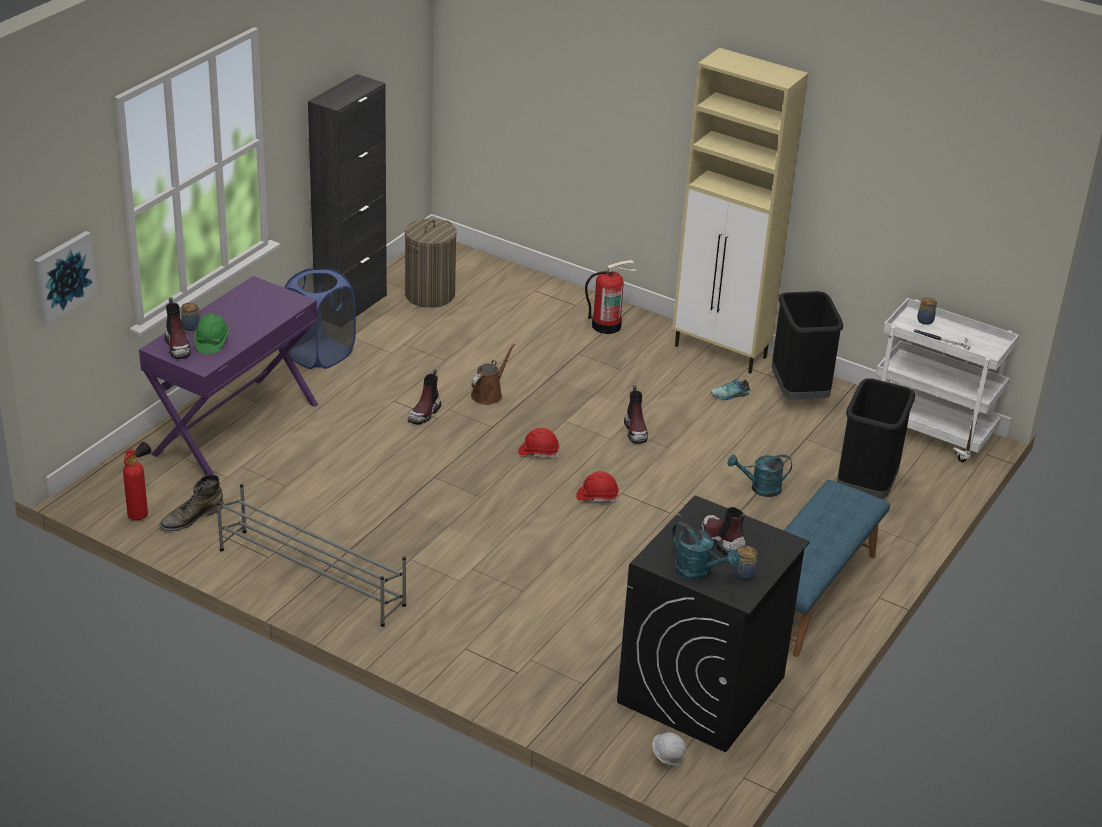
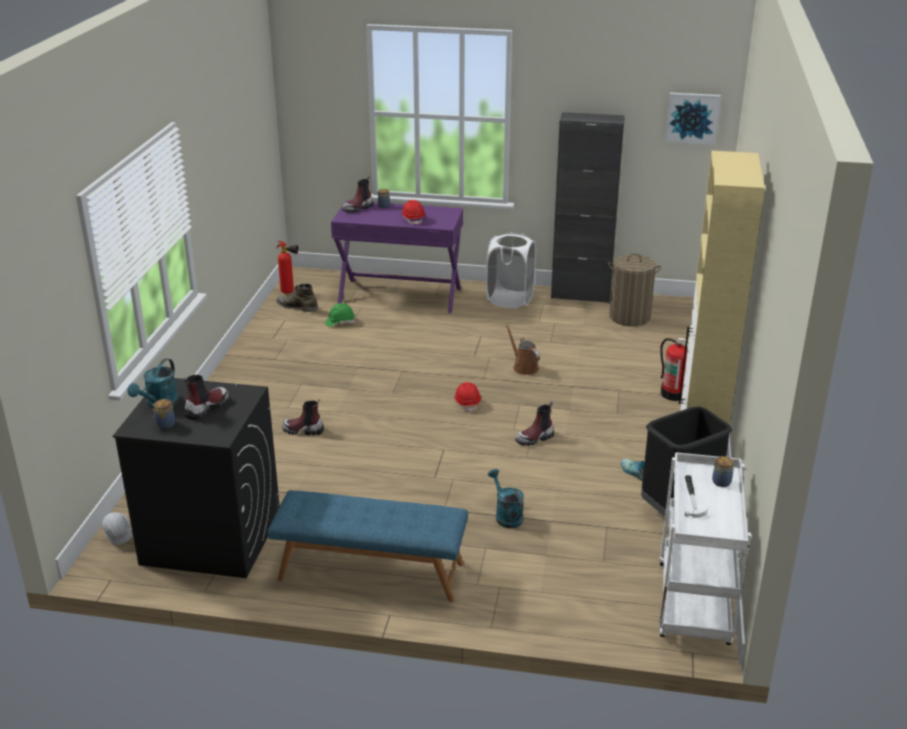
camera: 70 degrees right, 5 degrees down
(63, 276) = (310, 125): picture -> picture (692, 118)
(211, 342) = (371, 214): green hard hat -> green hard hat (340, 322)
(311, 576) = (261, 356): grey shoe rack -> none
(319, 354) = (510, 299): blue laundry basket -> white laundry basket
(425, 413) = (476, 350): boot -> boot (303, 430)
(488, 394) = (524, 367): brown watering can -> brown watering can turned 135 degrees counterclockwise
(597, 496) = (430, 439): red hard hat -> red hard hat (413, 219)
(865, 487) = (559, 577): black trash can -> none

